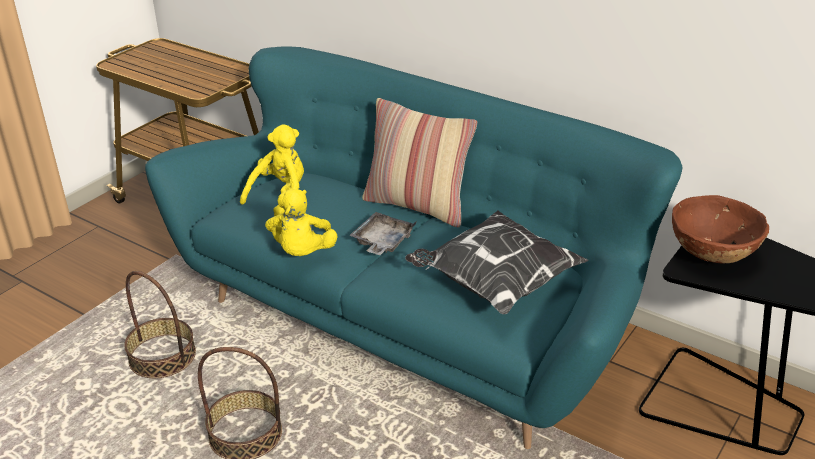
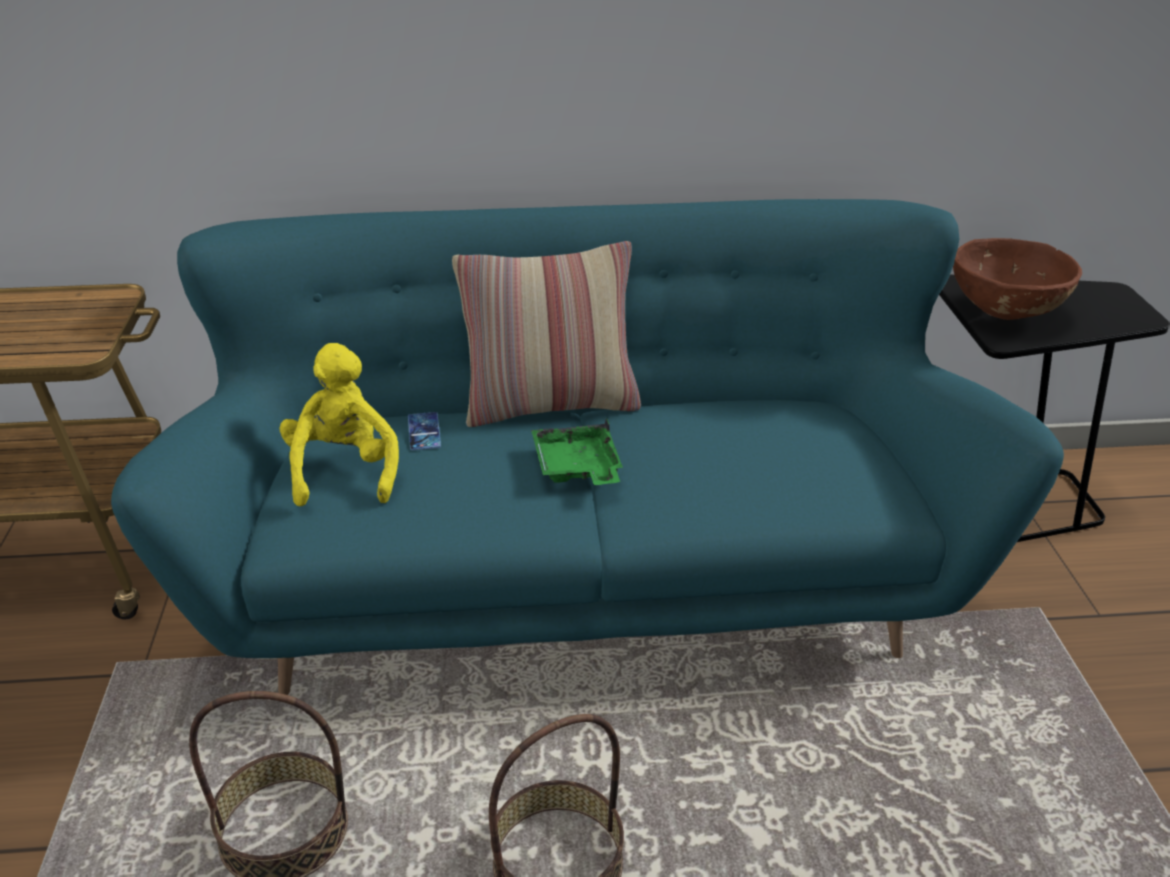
camera: 40 degrees left, 0 degrees up
(302, 253) = (490, 532): yellow plush toy -> none
(337, 193) = (424, 432): none -> phone
(382, 242) = (577, 468): grey tray -> green tray
(494, 284) = (781, 456): pillow -> none

